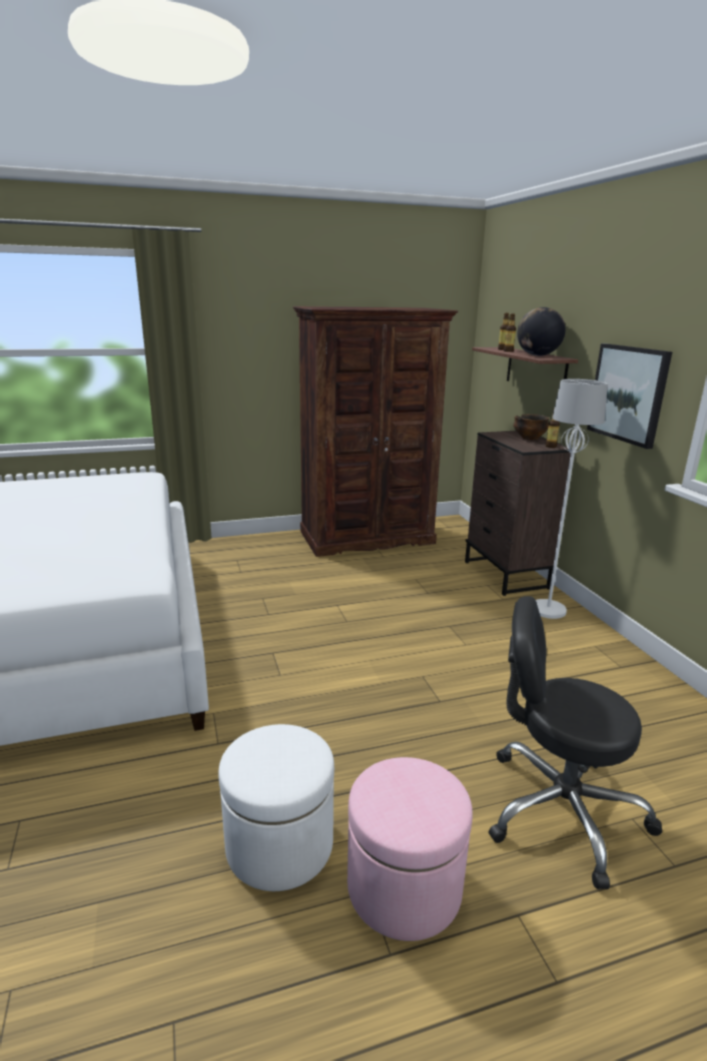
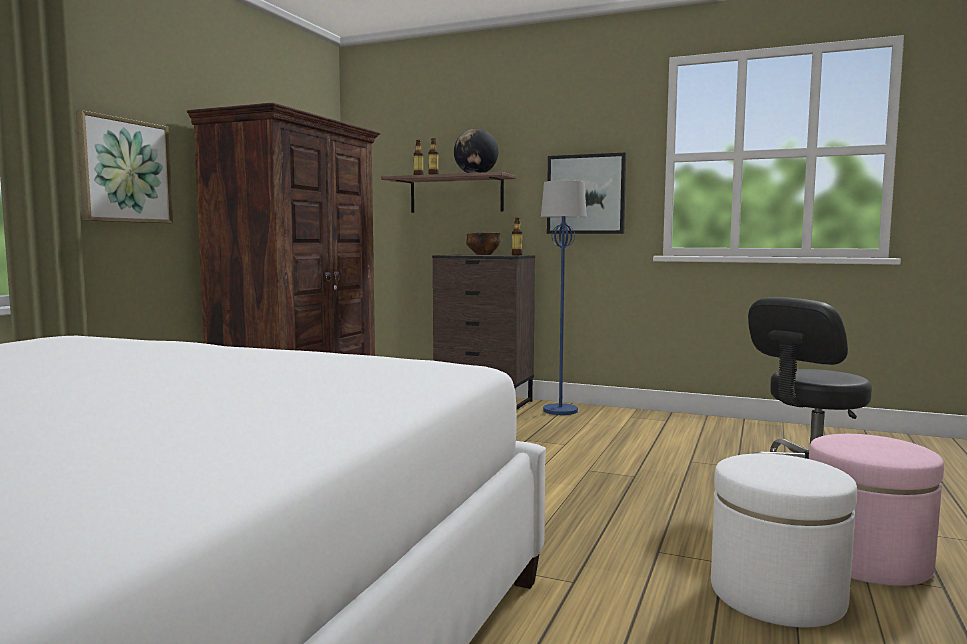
camera: 50 degrees left, 15 degrees down
(242, 356) = (125, 171): none -> picture
(548, 610) = (560, 410): white floor lamp -> blue floor lamp

